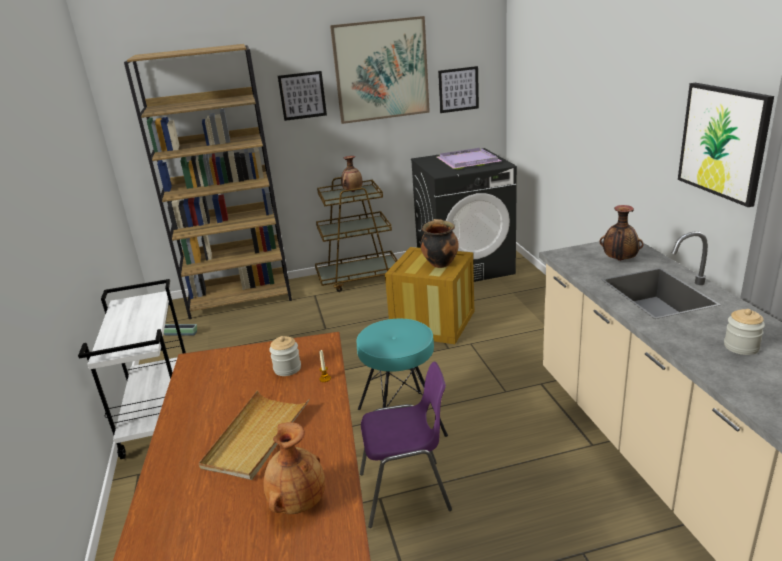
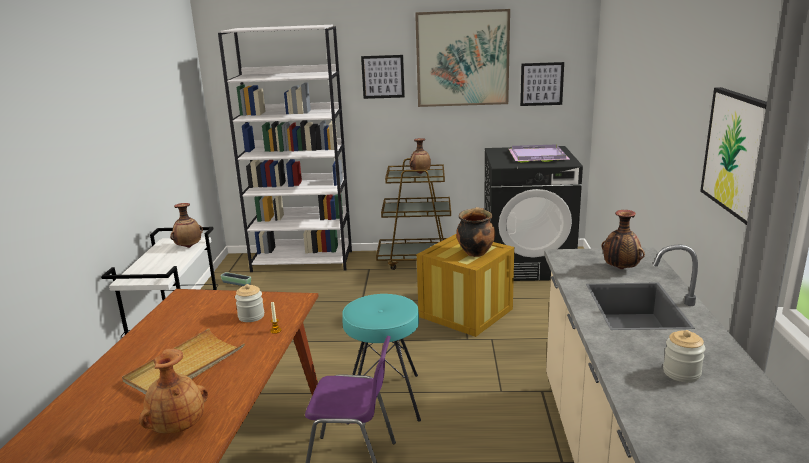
camera: 15 degrees right, 5 degrees down
(151, 305) = (188, 247): none -> vase
(241, 298) = (303, 261): brown bookcase -> white bookcase

